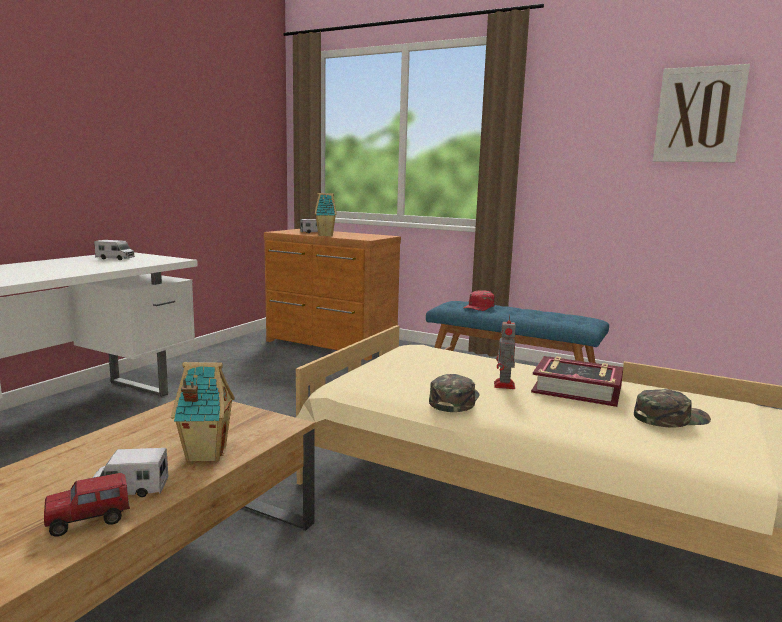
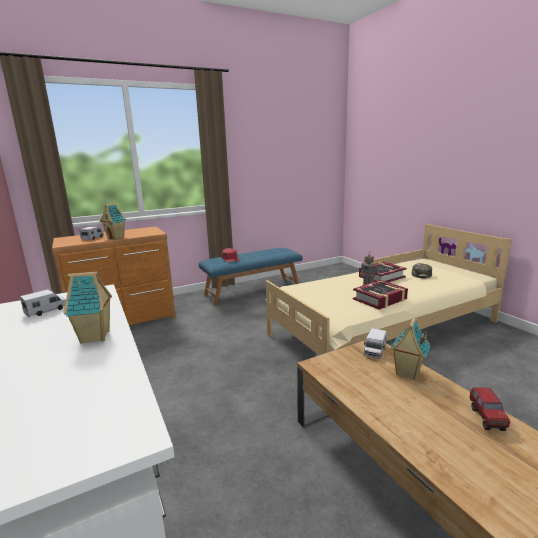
camera: 55 degrees left, 5 degrees up
(60, 272) = (96, 337): none -> toy house
(130, 489) = (448, 402): toy truck -> toy truck (374, 351)
(454, 400) = (380, 299): green cap -> book
(699, 115) = (301, 139): picture -> none

